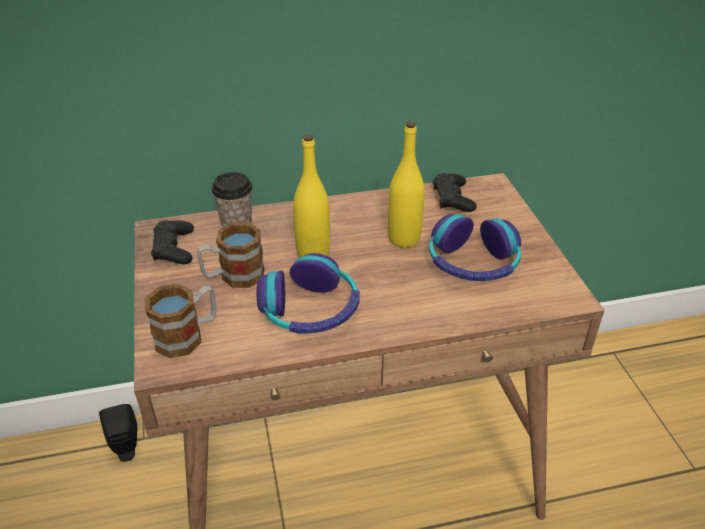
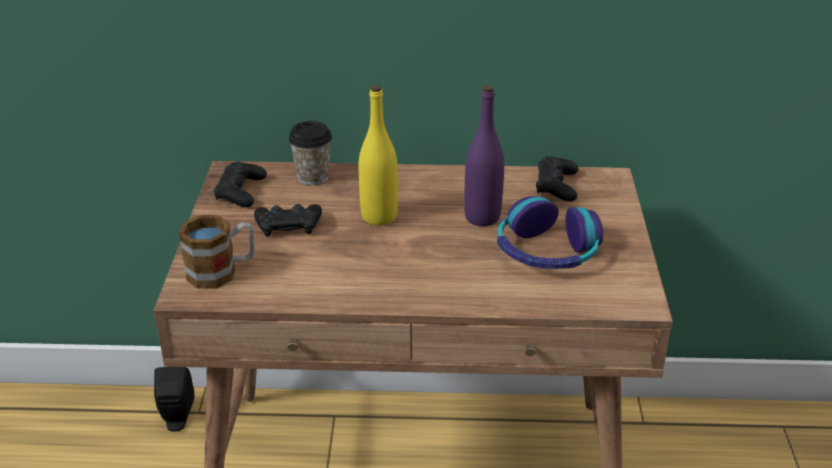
camera: 15 degrees right, 5 degrees down
(233, 276) = (288, 226): mug -> black game controller
(310, 309) = (352, 268): headphones -> none
(404, 238) = (482, 217): yellow bottle -> purple bottle

